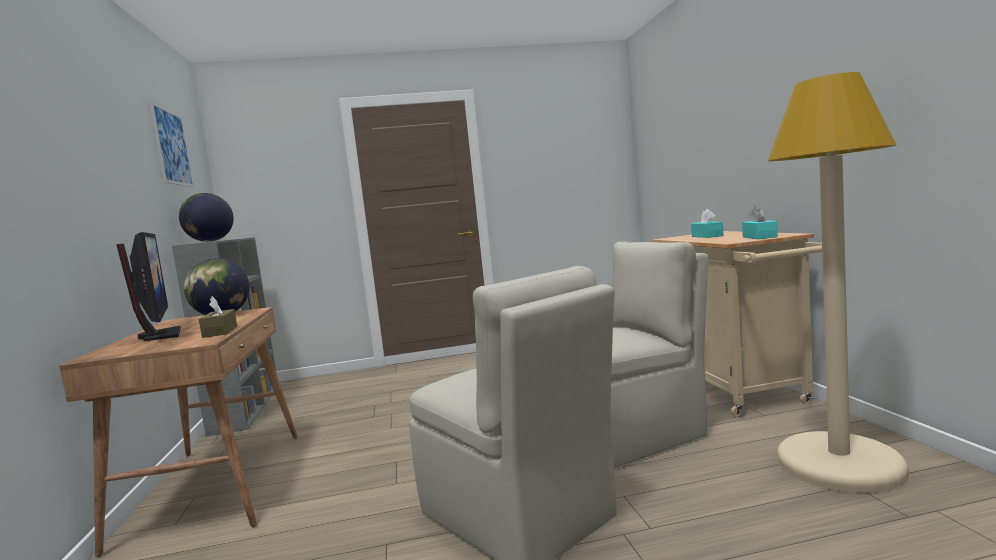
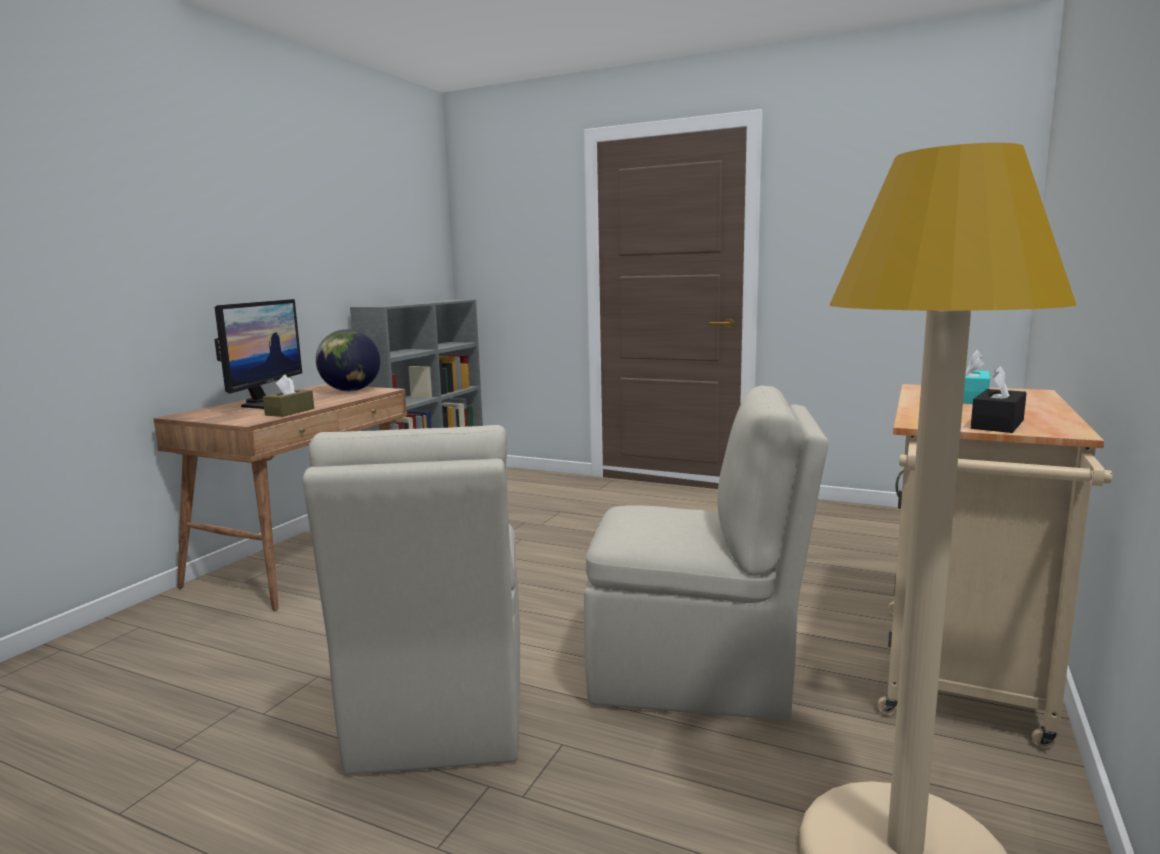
camera: 35 degrees right, 5 degrees up
(172, 147) = (379, 198): picture -> none
(210, 241) = (399, 304): globe -> none
(759, 237) = (997, 424): turquoise tissue box -> black tissue box

